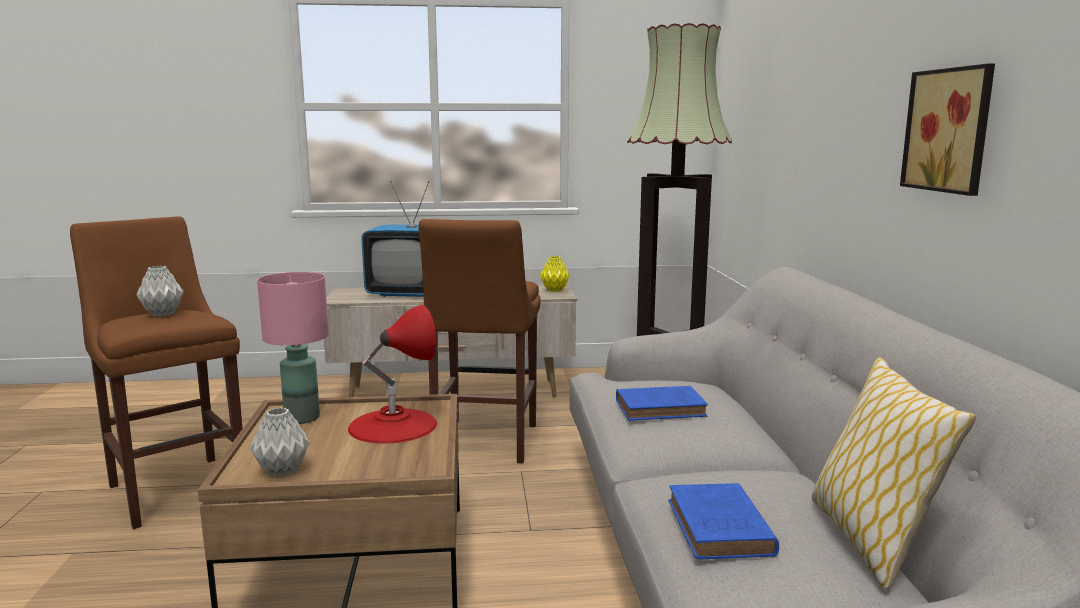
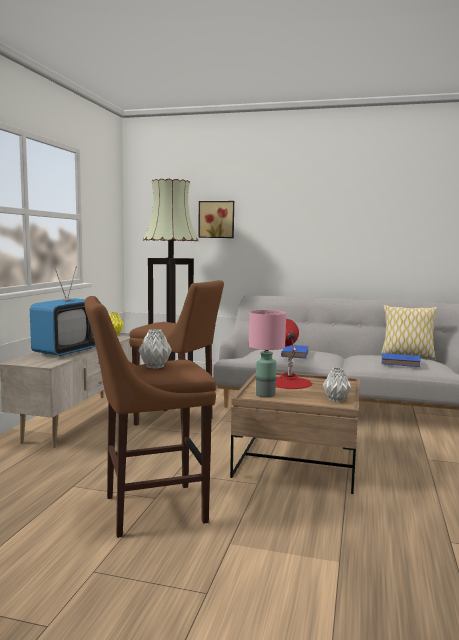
camera: 70 degrees left, 5 degrees down
(951, 130) = (347, 236): picture -> picture (216, 219)

